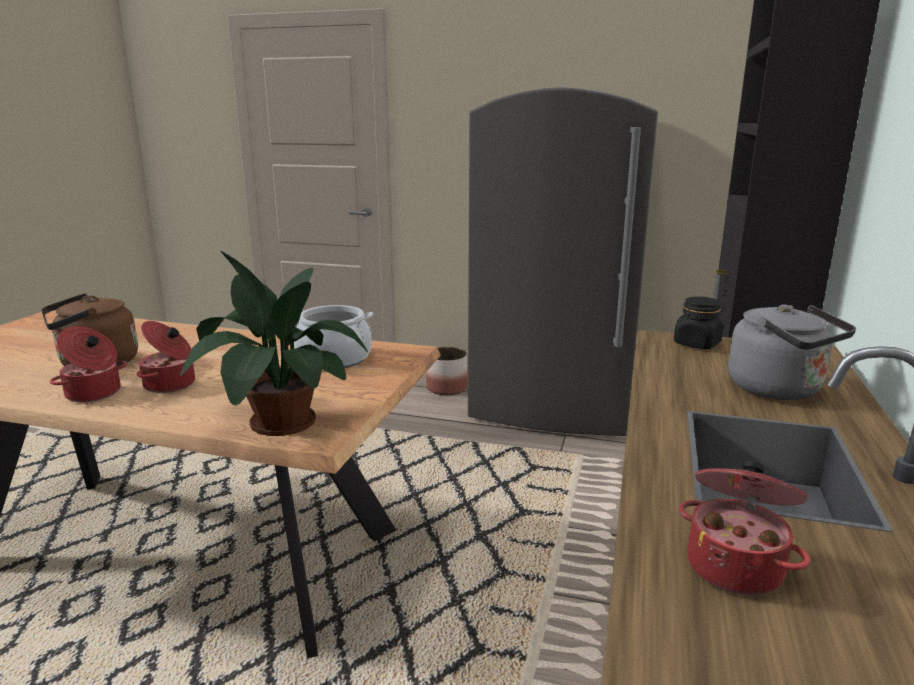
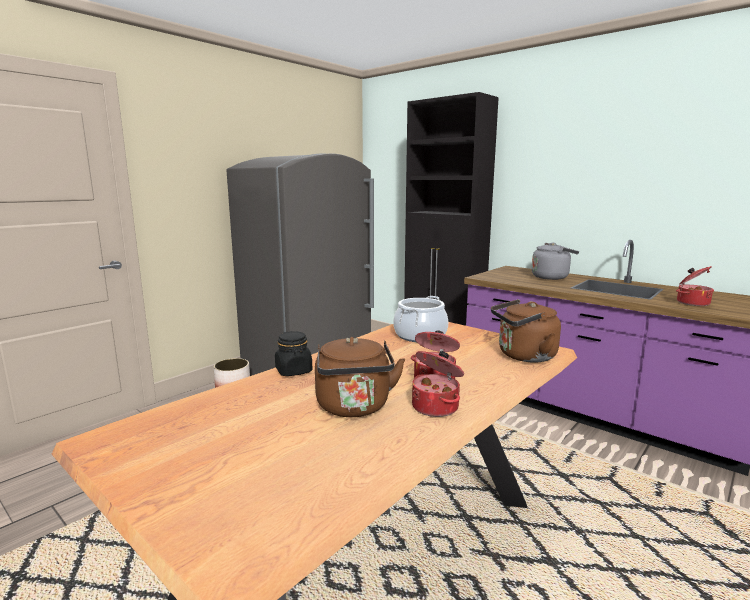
camera: 65 degrees left, 5 degrees down
(276, 422) = (523, 356): potted plant -> brown kettle
(697, 344) = (492, 275): black jar -> black jar (294, 371)

